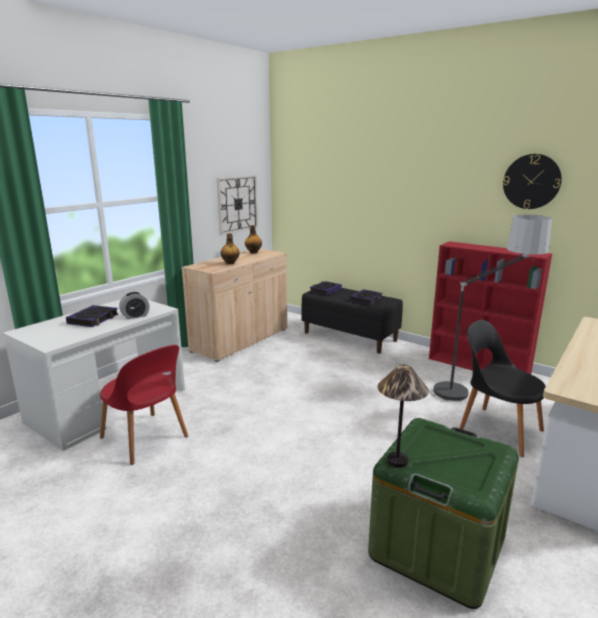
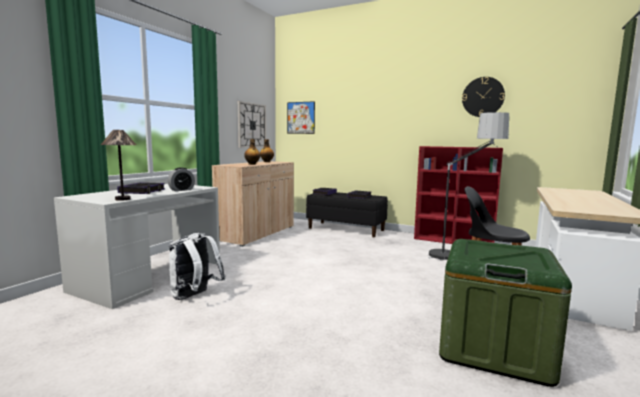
camera: 10 degrees left, 10 degrees down
(145, 439) = (194, 296): red chair -> white backpack
(300, 190) = (300, 118): none -> picture
(396, 460) = (465, 258): table lamp -> table lamp (122, 199)

